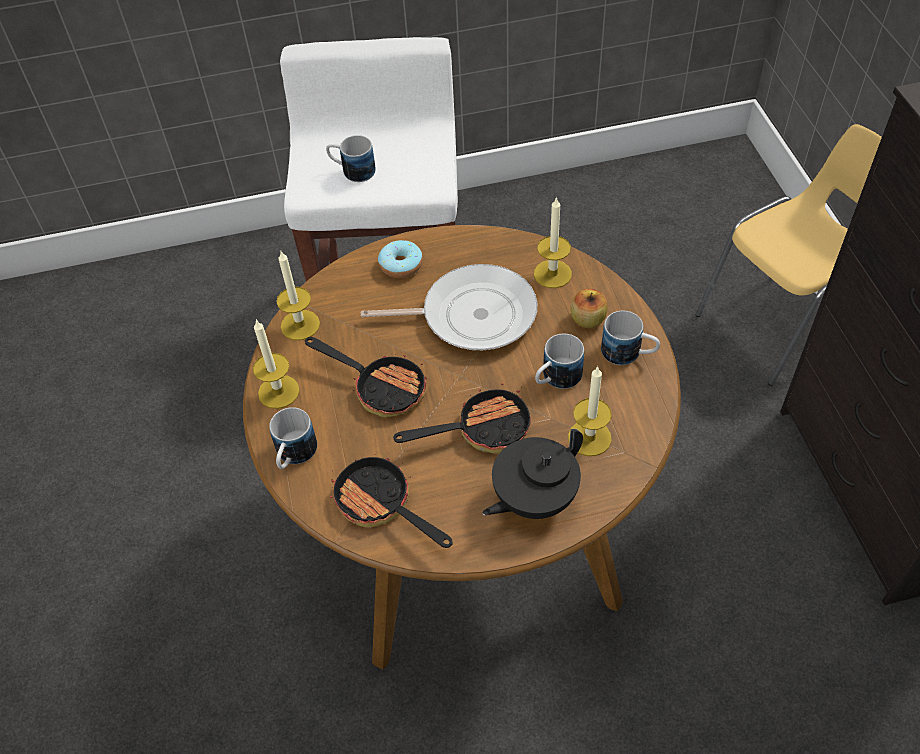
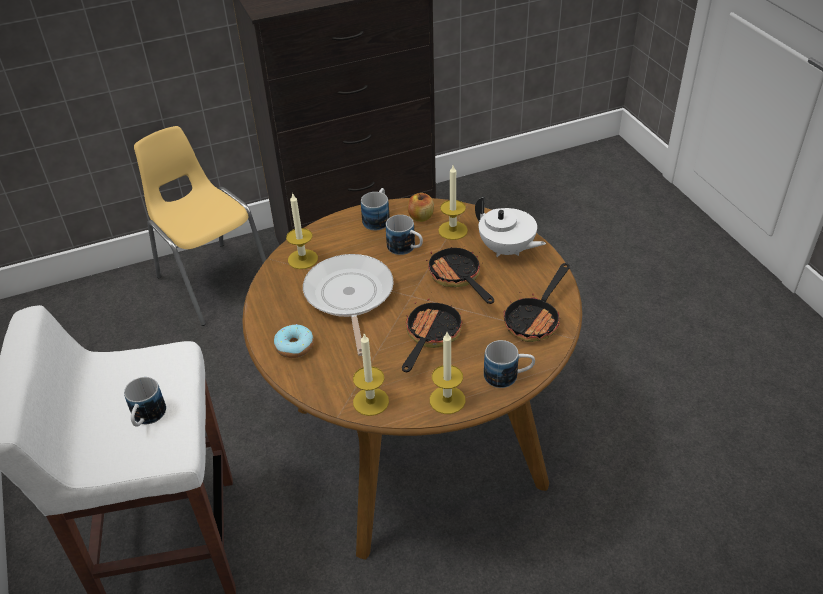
camera: 100 degrees left, 10 degrees down
(533, 498) = (506, 250): black teapot -> white teapot
(587, 319) = (348, 238): apple -> apple (421, 217)

